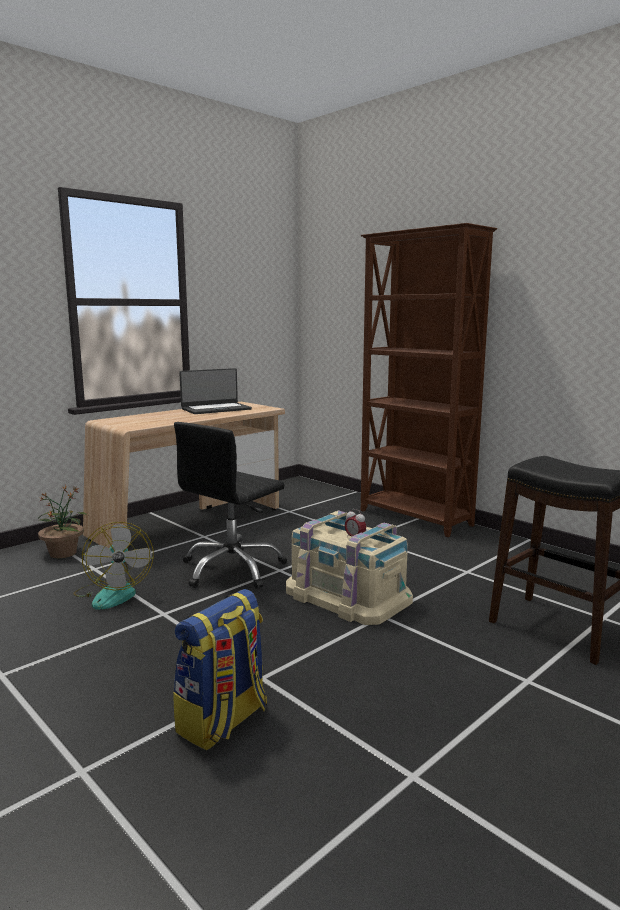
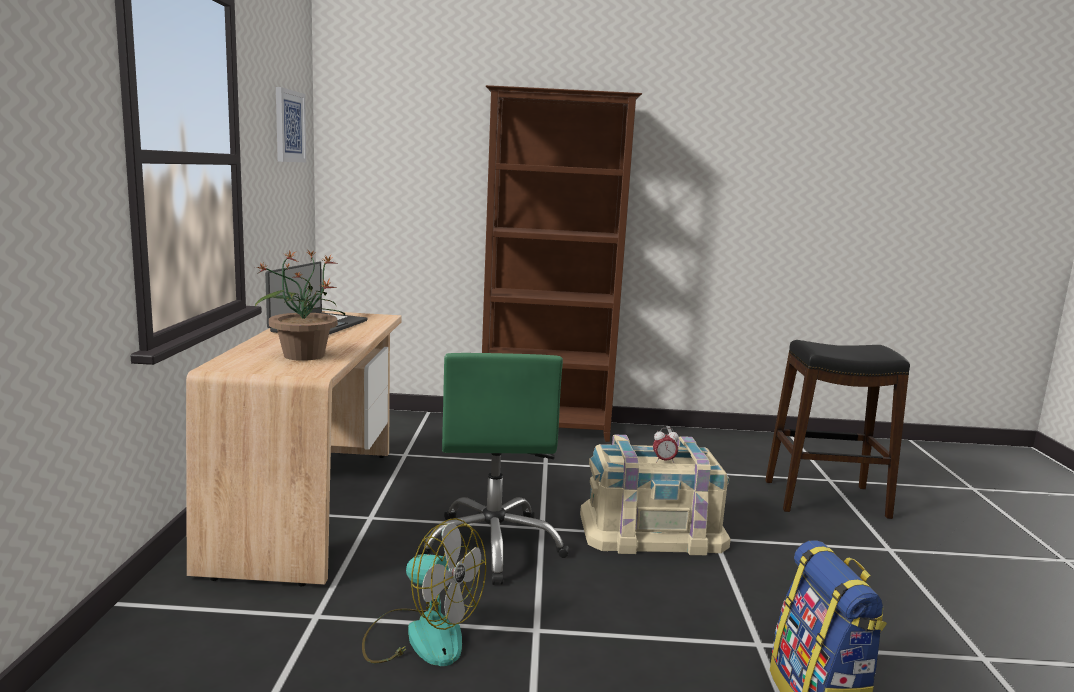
camera: 45 degrees left, 0 degrees up
(63, 553) = (209, 614): potted plant -> potted plant (303, 355)
(233, 569) = (493, 545): black office chair -> green office chair
(257, 280) = (289, 126): none -> picture

